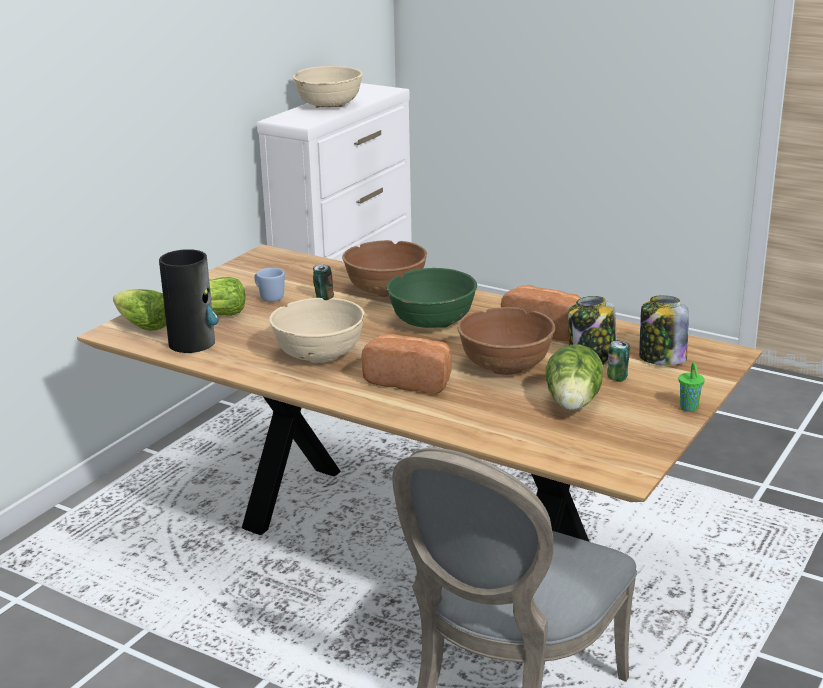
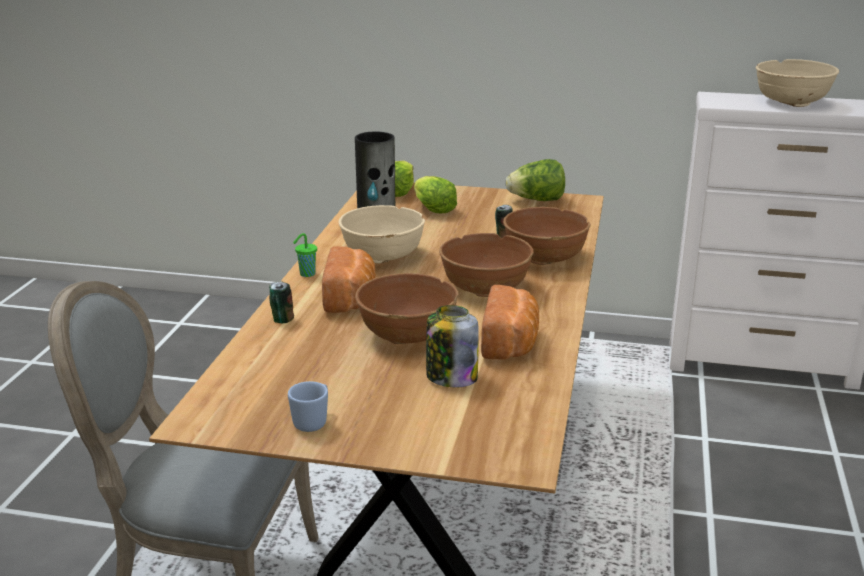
camera: 70 degrees right, 0 degrees up
(269, 297) = (486, 219): blue mug -> blue mug (313, 421)
(432, 322) = (485, 288): green bowl -> brown bowl
(573, 405) = (334, 379): lettuce -> lettuce (536, 200)
(617, 378) = (411, 396): can -> can (282, 319)
(661, 358) = (479, 418): jar -> none
(689, 408) = (355, 447): green cup -> green cup (306, 274)

